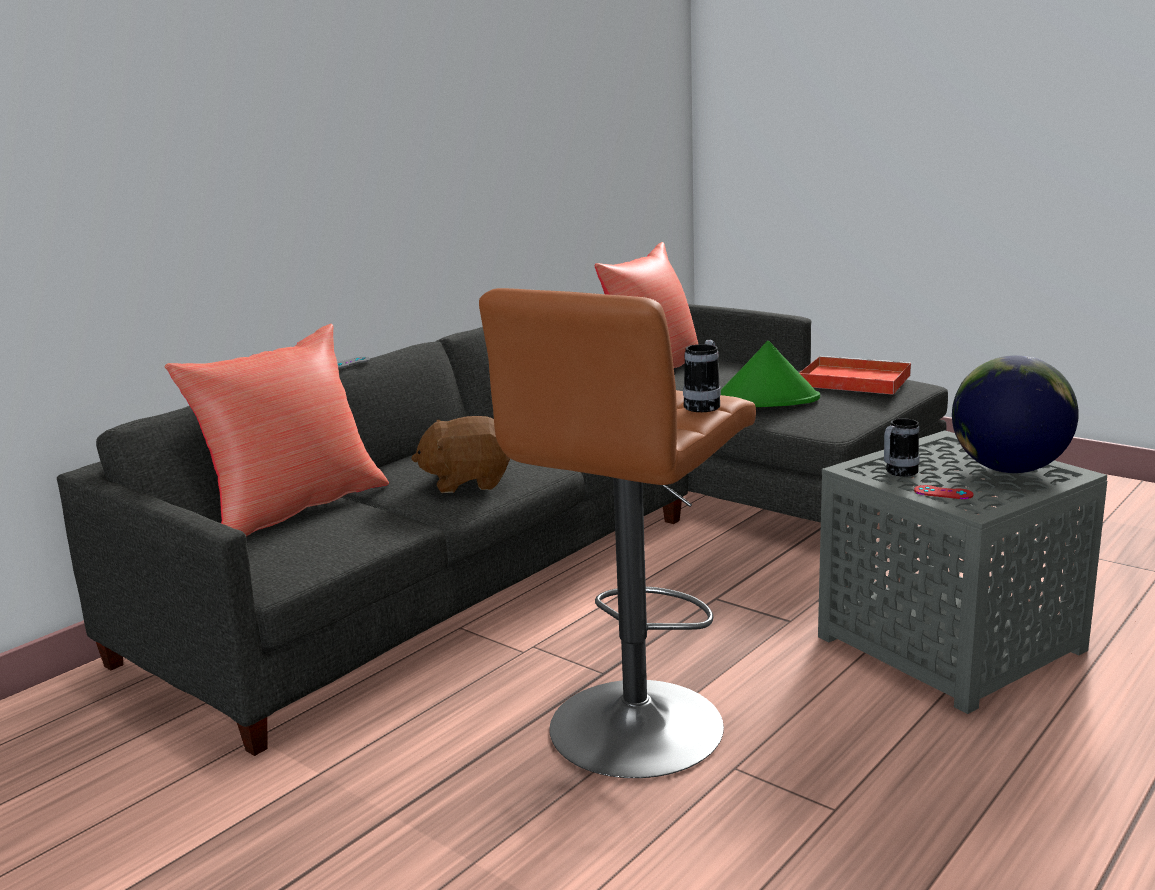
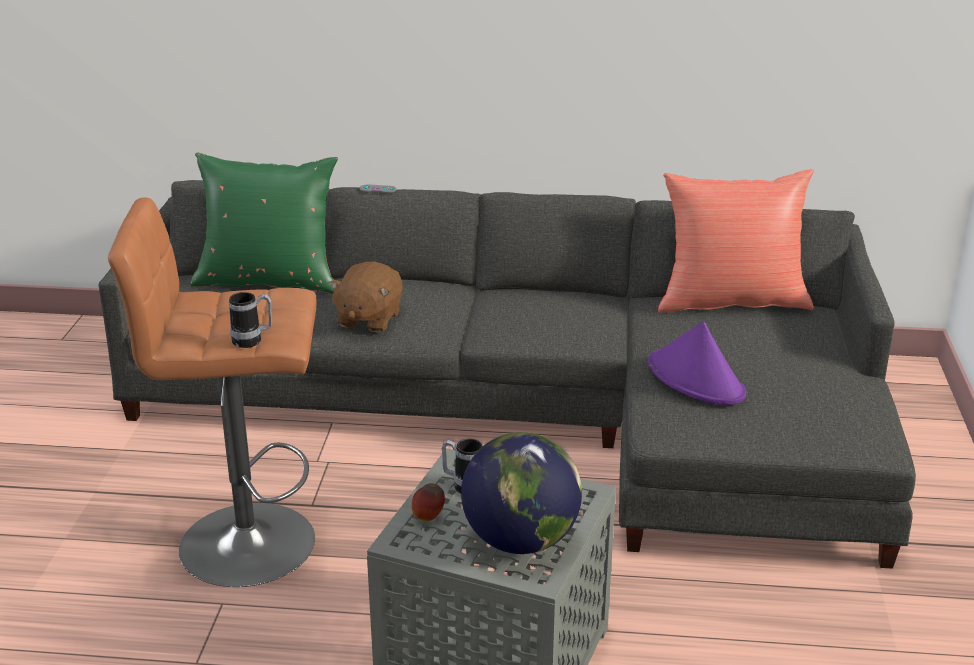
camera: 55 degrees right, 10 degrees up
(293, 508) = (269, 281): red pillow -> green pillow
(467, 482) = (368, 319): brown plush toy -> brown plush toy turned 120 degrees counterclockwise
(766, 400) = (696, 379): green hat -> purple hat
(852, 380) = (822, 407): red tray -> none
(943, 493) = (428, 518): red game controller -> apple

